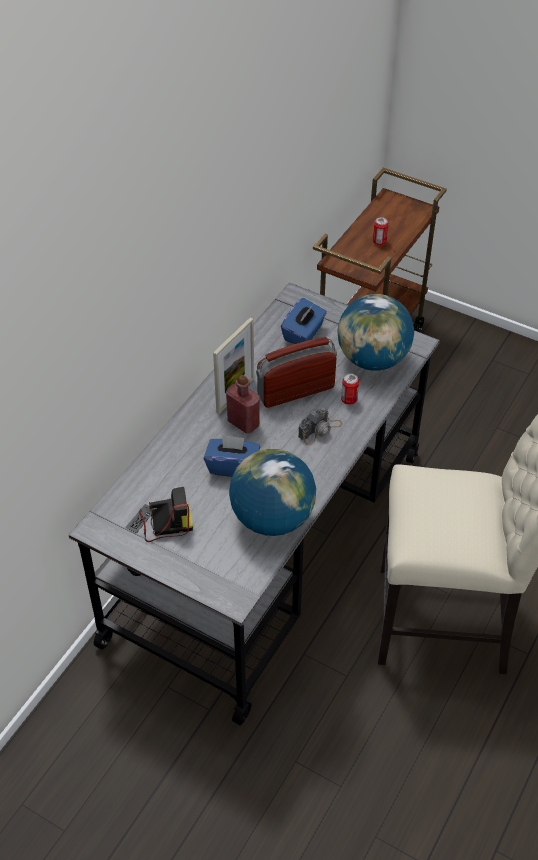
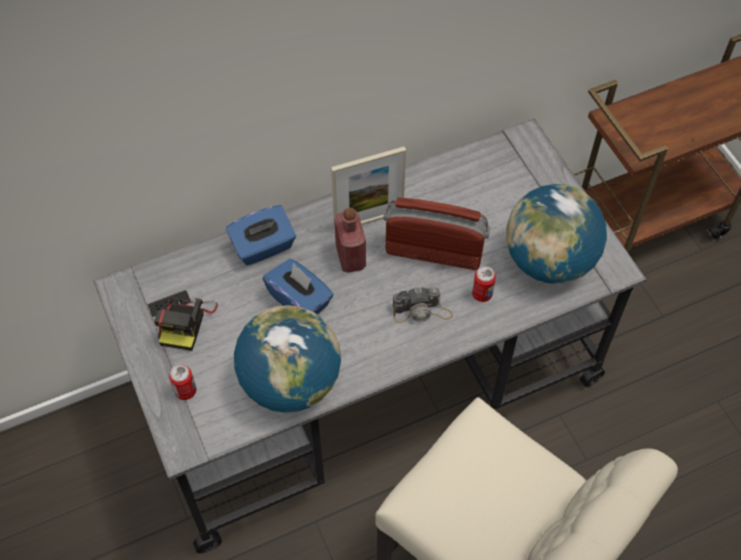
camera: 35 degrees right, 10 degrees up
(165, 523) = (186, 322): camera -> camera turned 75 degrees clockwise
(303, 334) = (498, 188): blue tissue box -> blue tissue box (263, 247)
(379, 242) = (684, 120): can -> can (185, 391)

